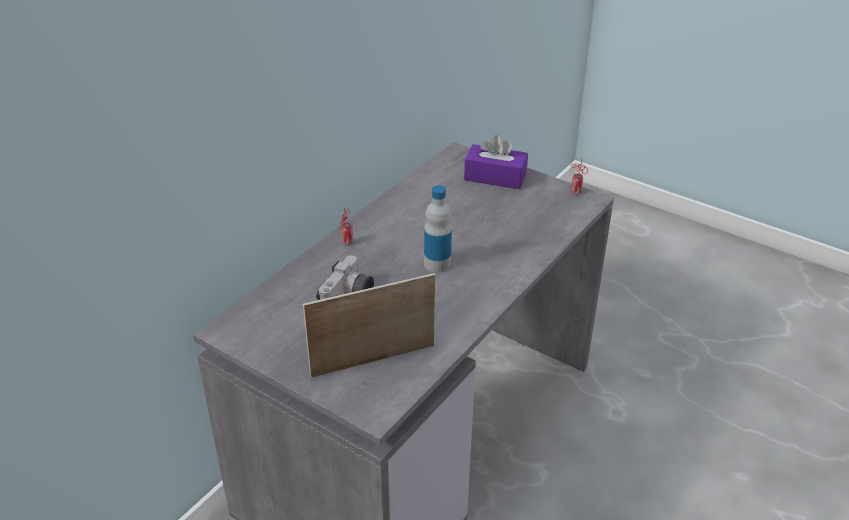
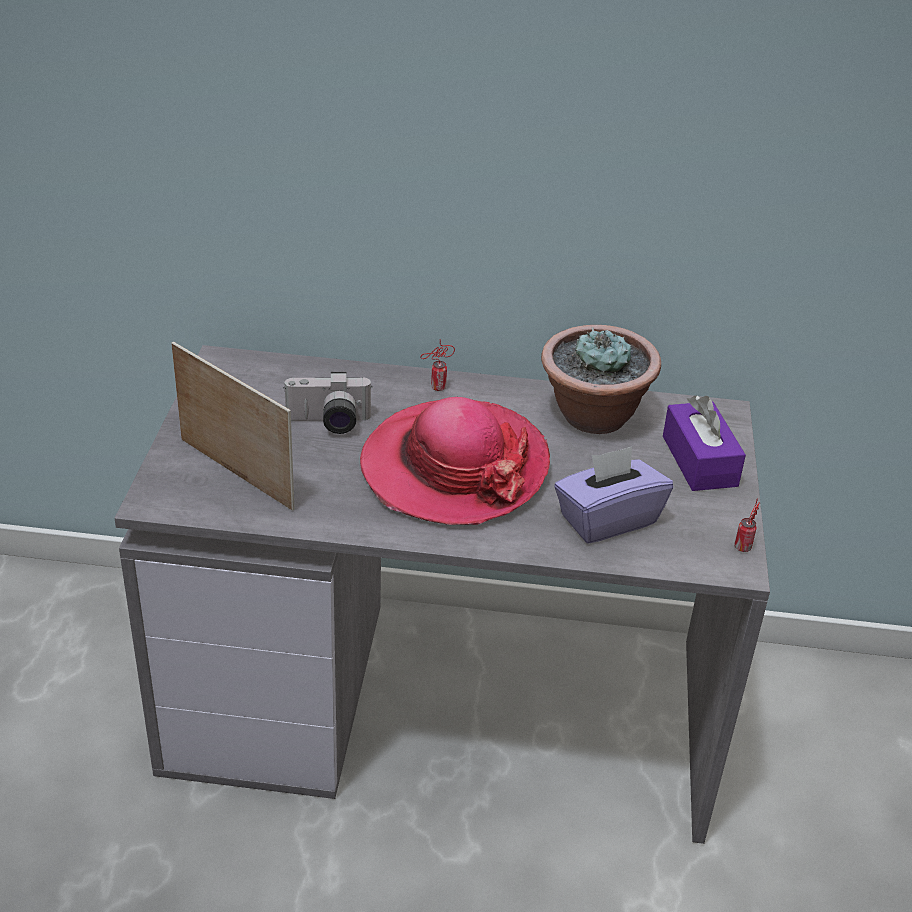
camera: 60 degrees right, 0 degrees up
(427, 196) = (593, 417): none -> potted plant
(437, 264) = (454, 467): bottle -> hat
(525, 225) = (607, 519): none -> purple tissue box

